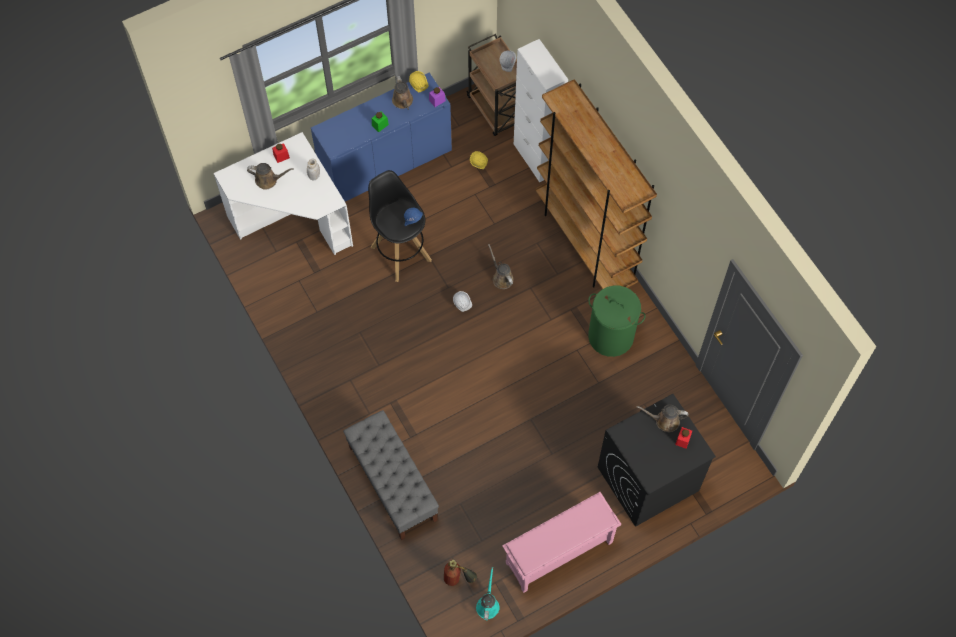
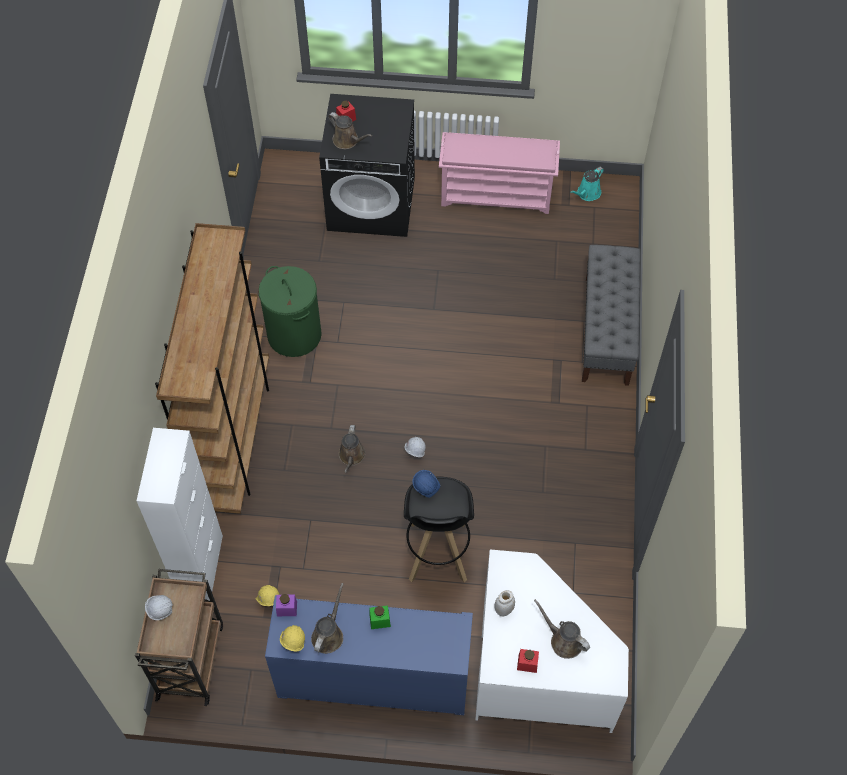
camera: 145 degrees left, 5 degrees down
(458, 580) = (600, 224): fire extinguisher -> none

